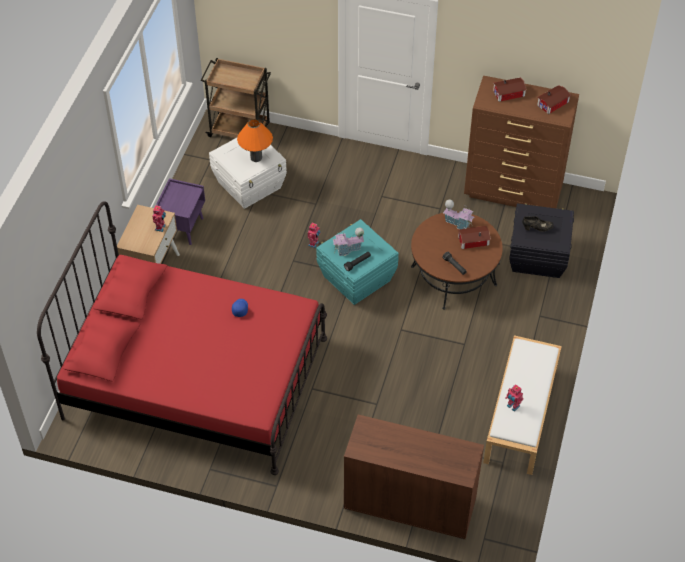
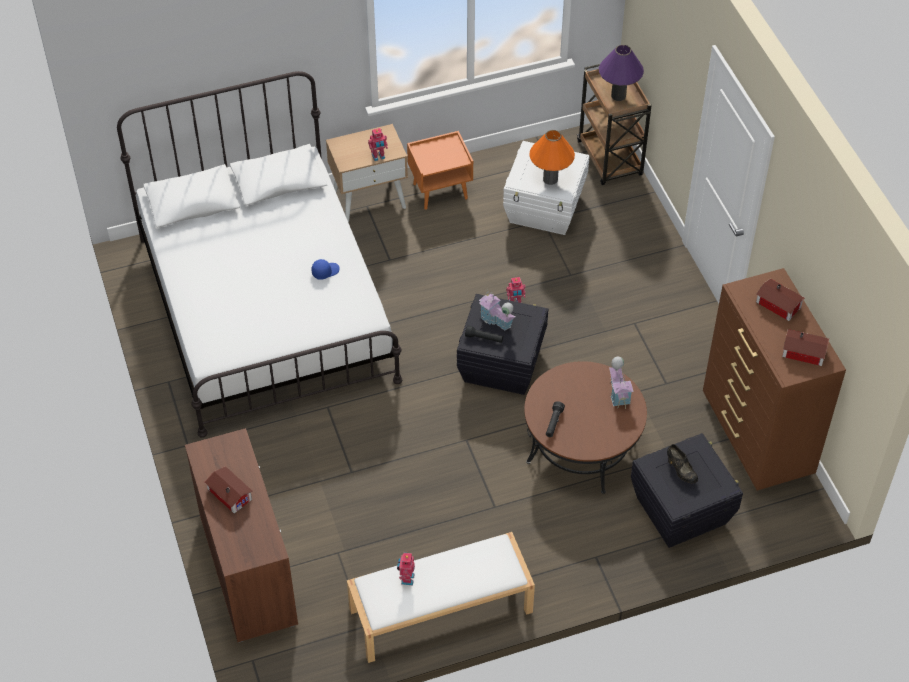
camera: 55 degrees right, 0 degrees up
(182, 228) = (440, 190): purple nightstand -> orange nightstand
(195, 378) = (266, 308): red bed -> white bed
(239, 79) = (618, 95): none -> purple table lamp
(356, 278) = (501, 364): turquoise storage box -> black storage box
(472, 240) = (605, 419): toy house -> toy house (229, 493)

